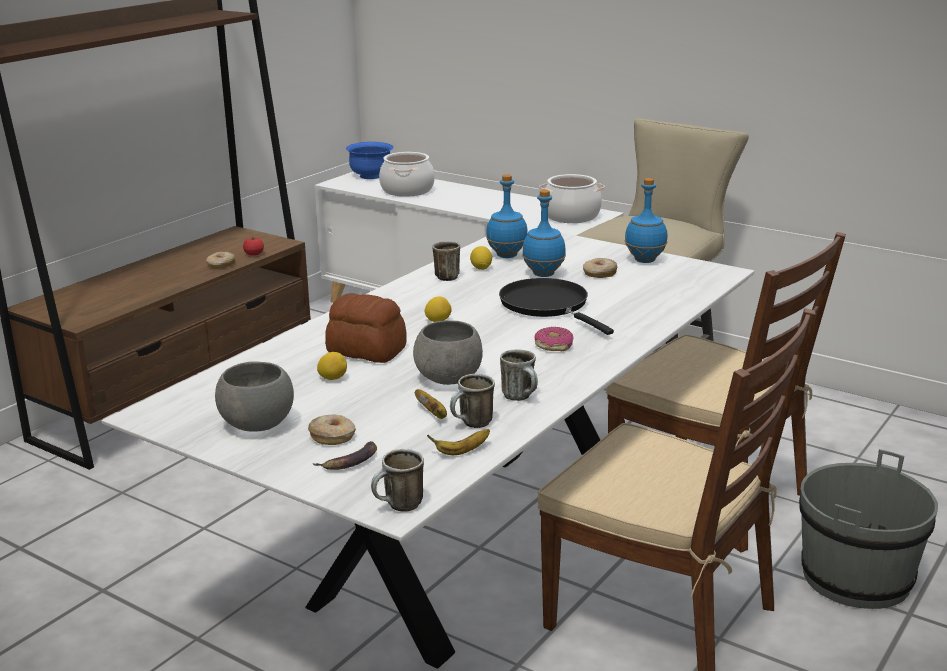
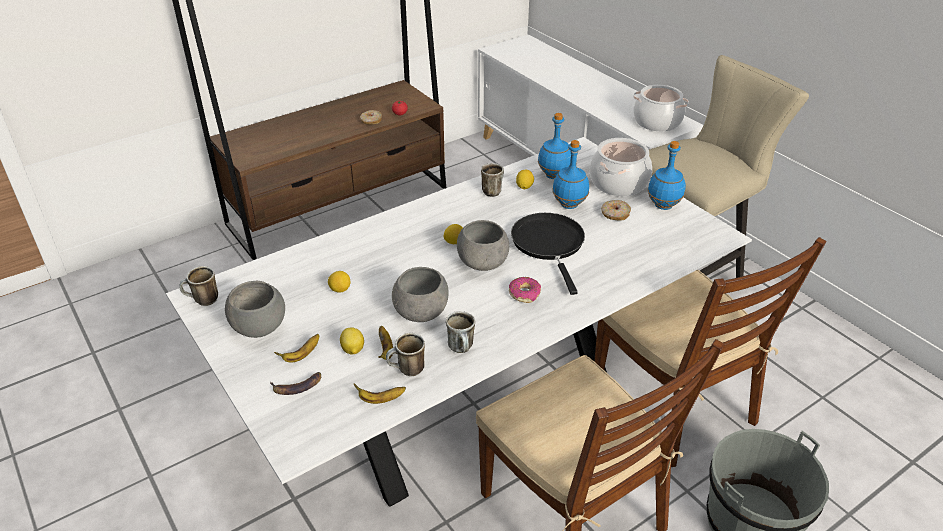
camera: 20 degrees right, 15 degrees up
(333, 437) = (301, 355): donut -> banana
(366, 351) = (381, 265): bread -> none
(370, 176) = (525, 46): blue bowl -> none
(392, 421) = (352, 350): none -> lemon
(399, 507) = (300, 448): mug -> mug (202, 301)
(407, 190) = (543, 68): cooking pot -> cooking pot (619, 183)
(486, 331) = (483, 263): none -> grey bowl

